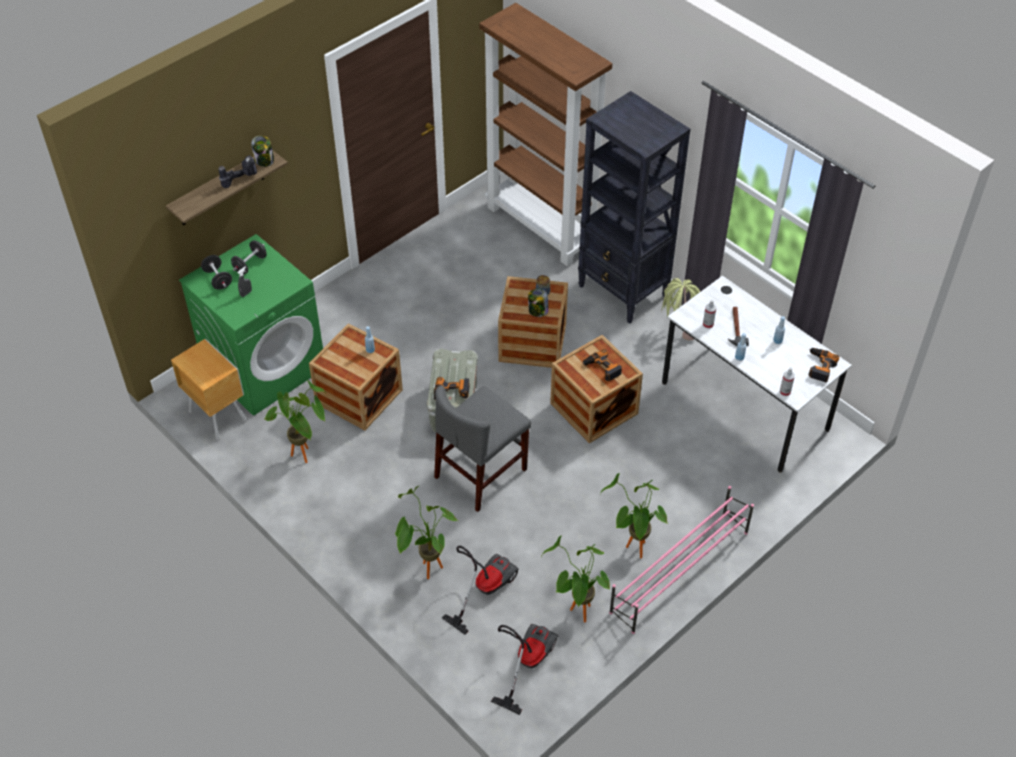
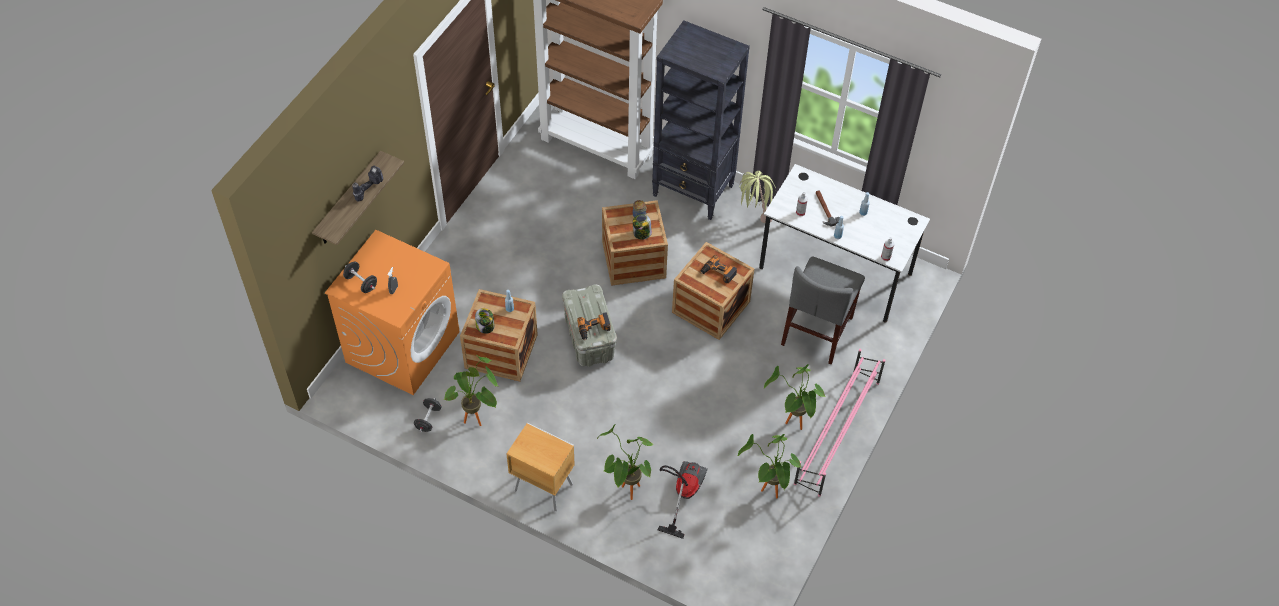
camera: 20 degrees left, 5 degrees up
(217, 415) = (379, 403): brown nightstand -> brown nightstand (542, 486)
(250, 264) = (384, 260): black dumbbell -> black dumbbell (428, 419)
(264, 160) = (382, 164): jar -> jar (485, 326)
(264, 367) = (402, 346): green washing machine -> orange washing machine
(481, 473) = (638, 392): grey chair -> grey chair (817, 330)
(526, 662) = (743, 547): vacuum cleaner -> none
(819, 366) = (904, 227): power drill -> none

